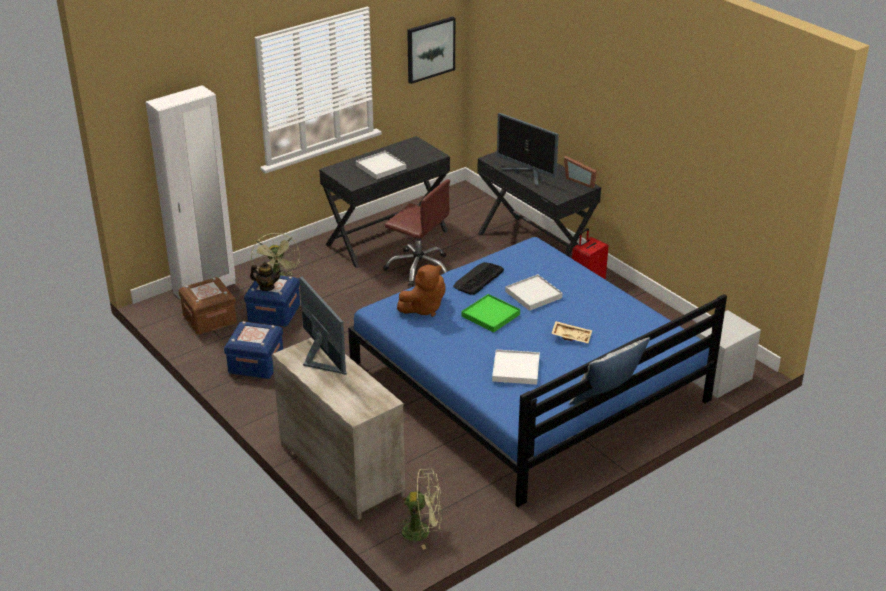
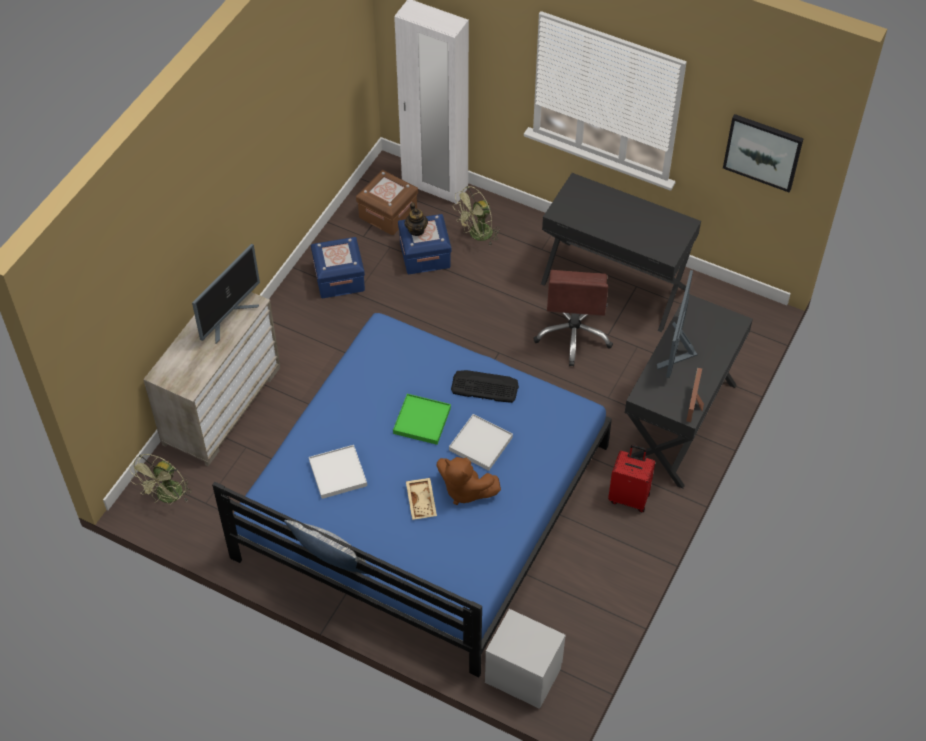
camera: 65 degrees right, 20 degrees up
(381, 167) = (608, 219): white tray -> none
(422, 531) = (167, 497): green fan -> green fan turned 45 degrees clockwise
(423, 308) = (405, 362): brown plush toy -> brown plush toy (464, 490)

